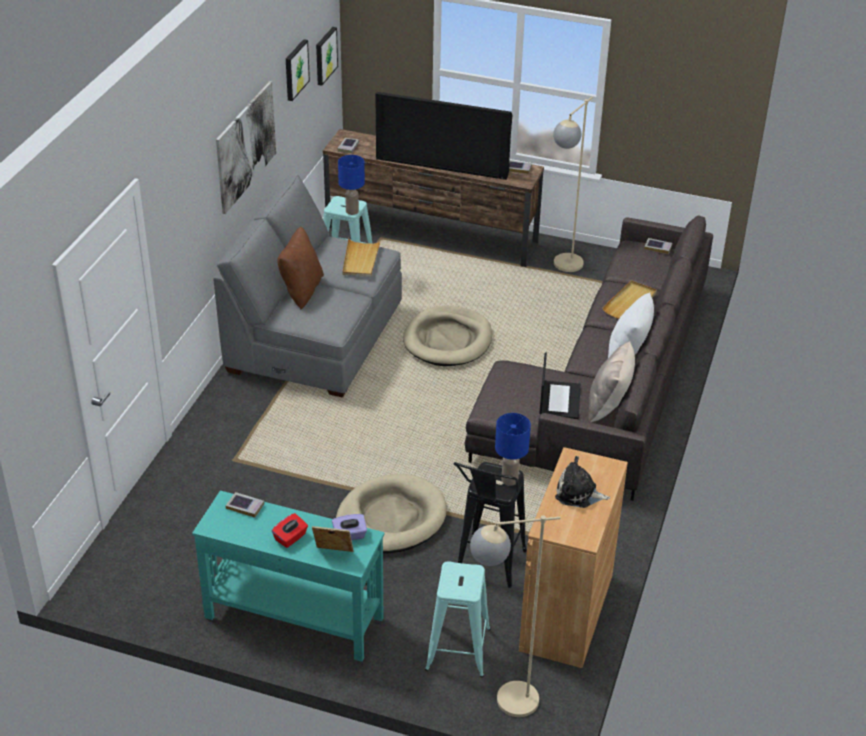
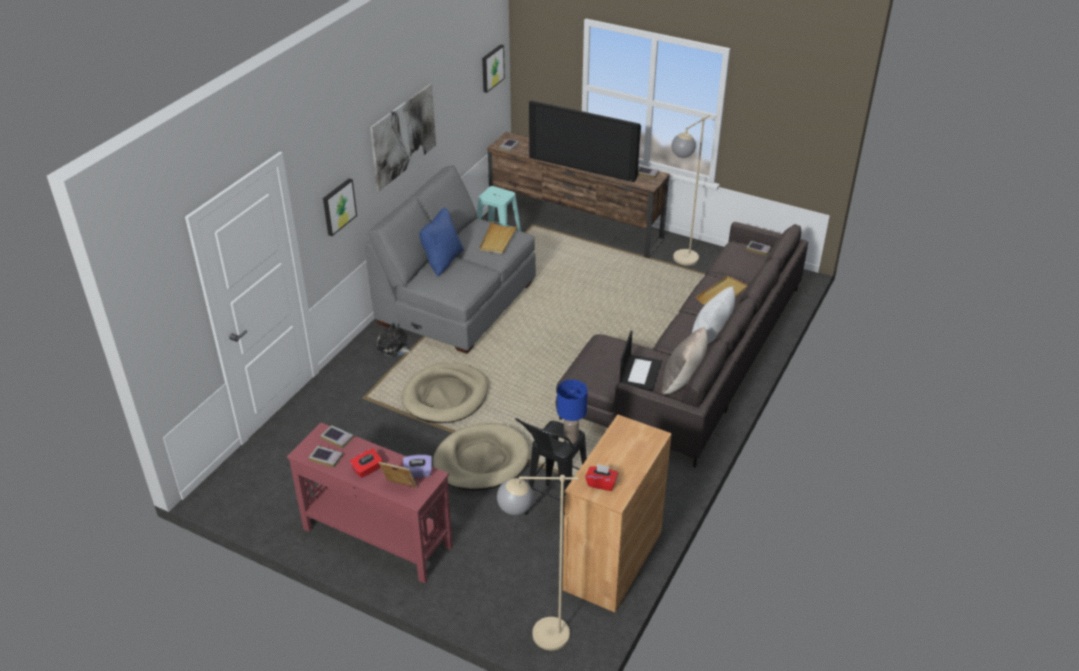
camera: 10 degrees right, 0 degrees up
(239, 530) = (326, 458): none -> book
(293, 617) = (377, 537): turquoise console table -> red console table
(295, 69) = (459, 76): picture -> picture (338, 206)
(301, 290) = (442, 261): brown pillow -> blue pillow
(352, 211) = (501, 199): blue table lamp -> none
(448, 340) = (567, 314): beige dog bed -> beige dog bed (445, 396)
(458, 648) = (510, 581): turquoise stool -> none
(566, 524) = (601, 483): none -> red tissue box
(578, 494) = (619, 457): plush toy -> plush toy (393, 348)

